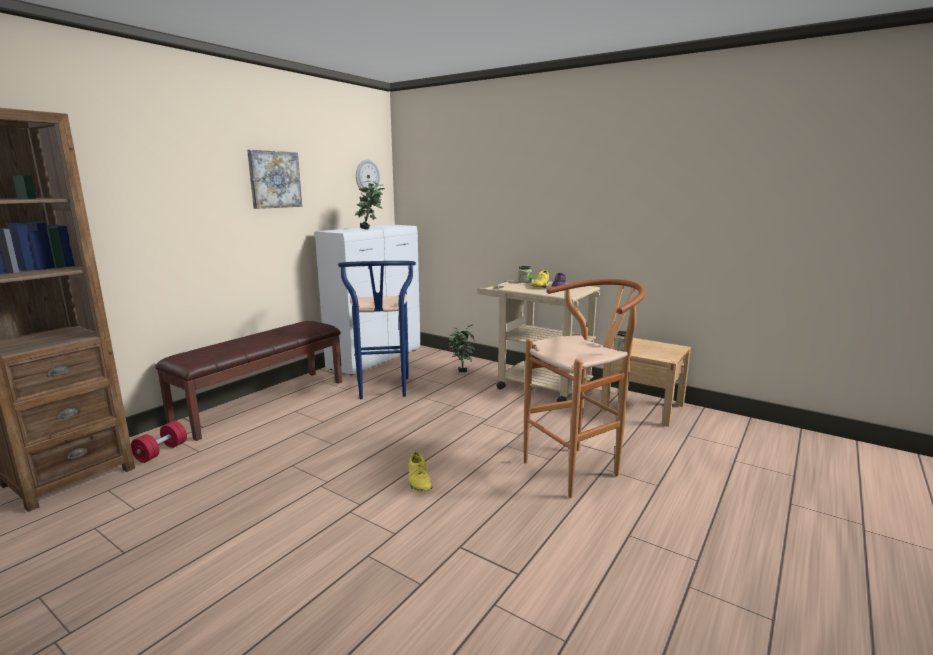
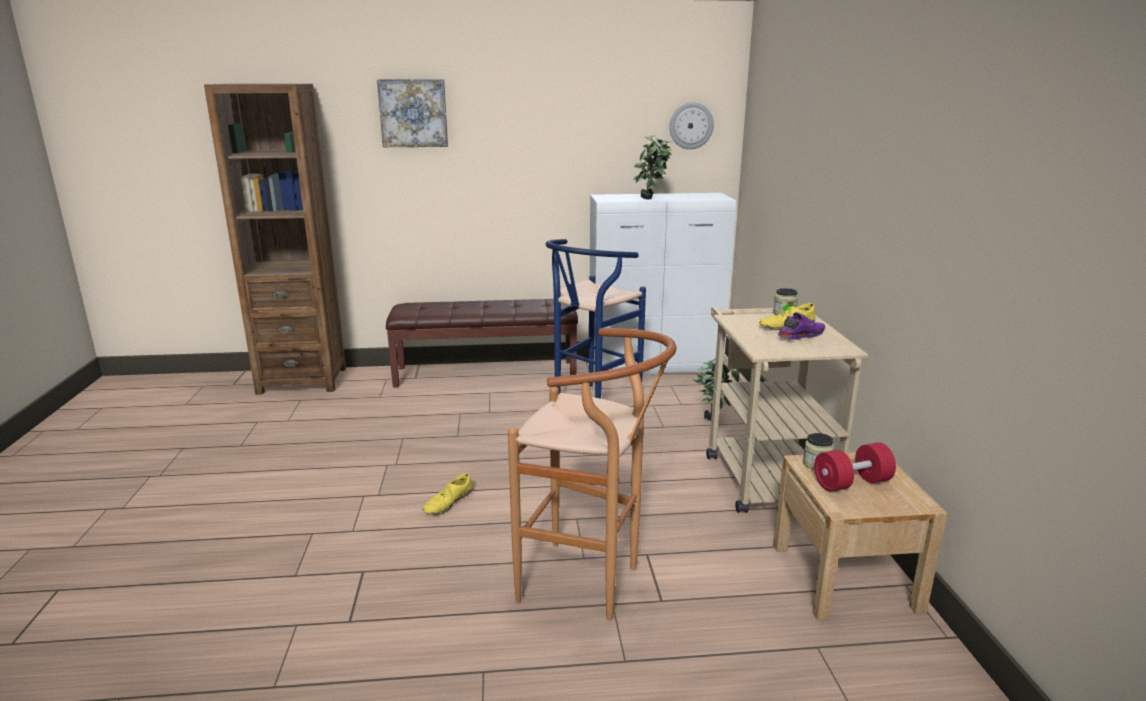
camera: 50 degrees right, 5 degrees up
(161, 452) = (363, 386): red dumbbell -> red dumbbell (852, 483)
(274, 179) = (544, 131): picture -> picture (413, 113)

